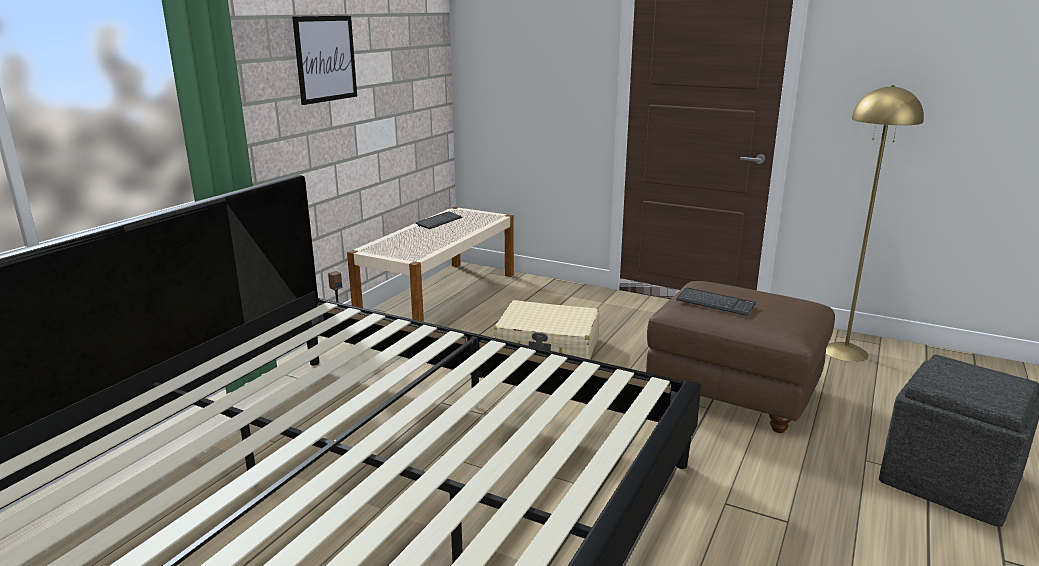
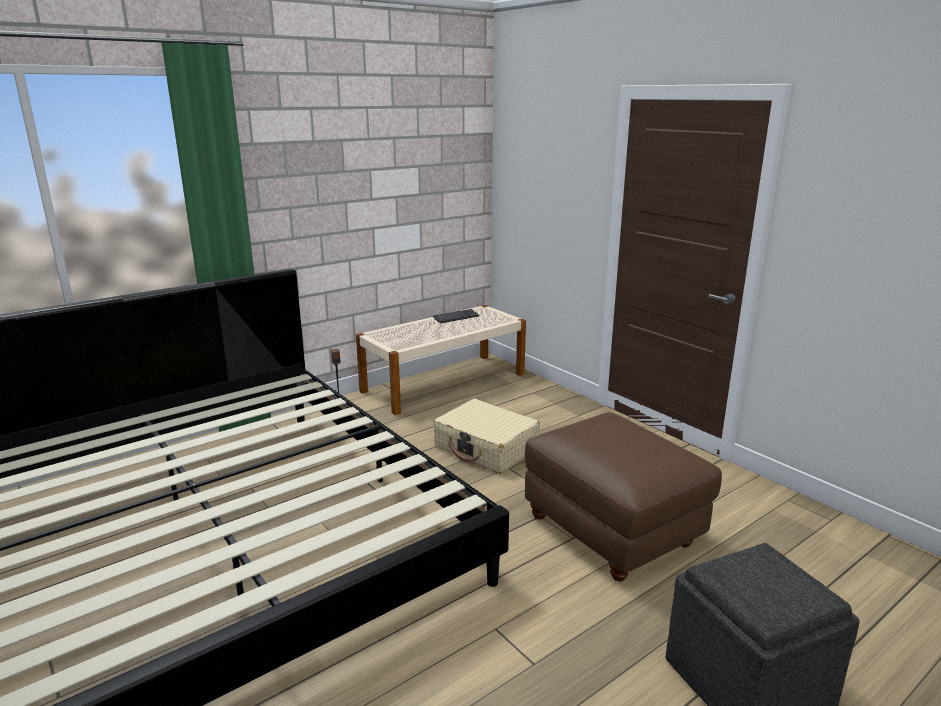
camera: 25 degrees right, 0 degrees up
(325, 59) = (343, 175): picture -> none
(715, 303) = (588, 438): keyboard -> none
(845, 352) = (779, 519): yellow floor lamp -> none

